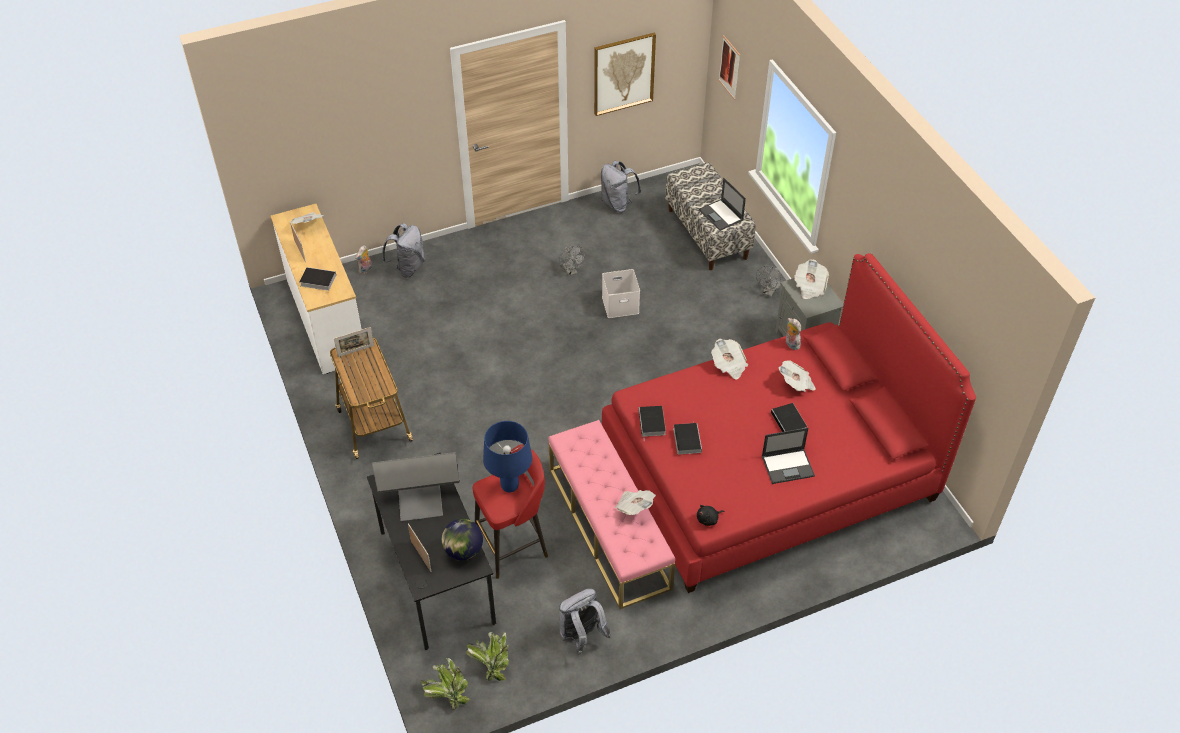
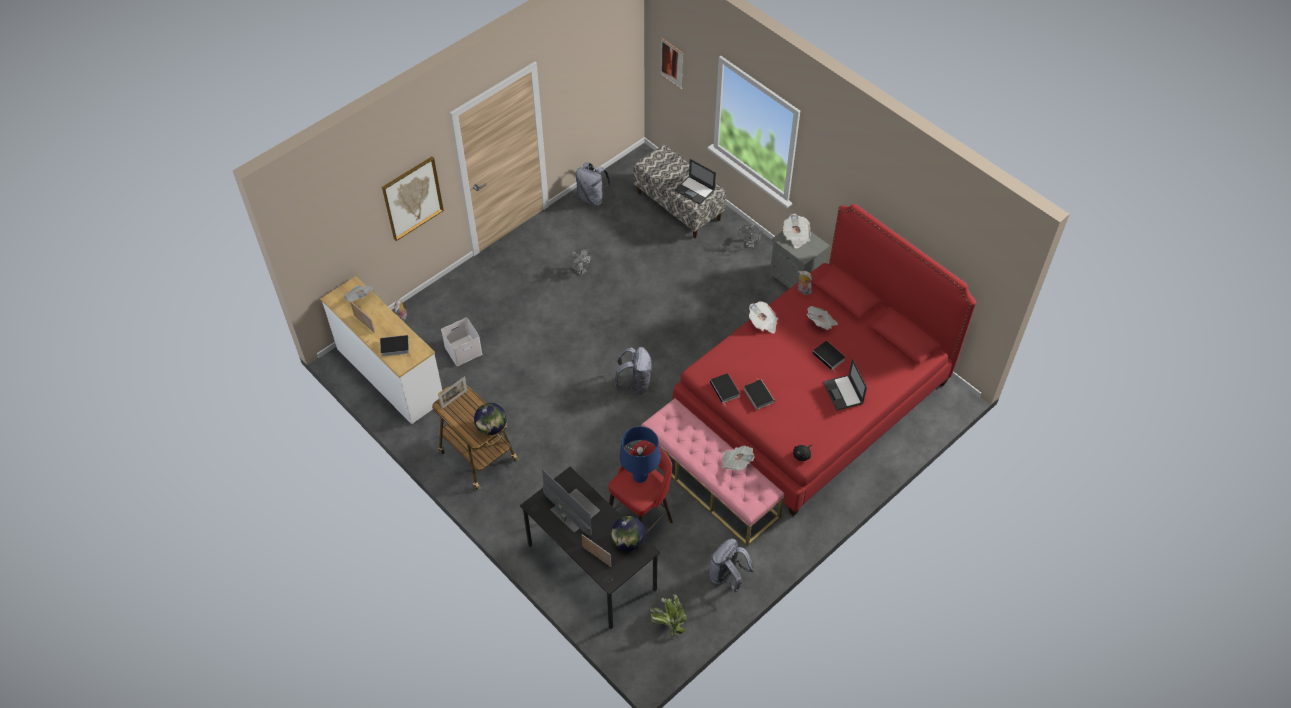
camera: 20 degrees left, 5 degrees up
(379, 390) = (491, 427): none -> globe
(408, 267) = (438, 306): grey backpack -> grey backpack (635, 384)
(420, 501) = (574, 511): monitor -> monitor turned 105 degrees counterclockwise
(446, 694) = (644, 658): potted plant -> none
(621, 304) = (635, 288): white storage box -> white storage box (463, 349)
(623, 73) = (583, 89): picture -> picture (412, 198)
(788, 466) = (843, 393): laptop -> laptop turned 105 degrees clockwise

